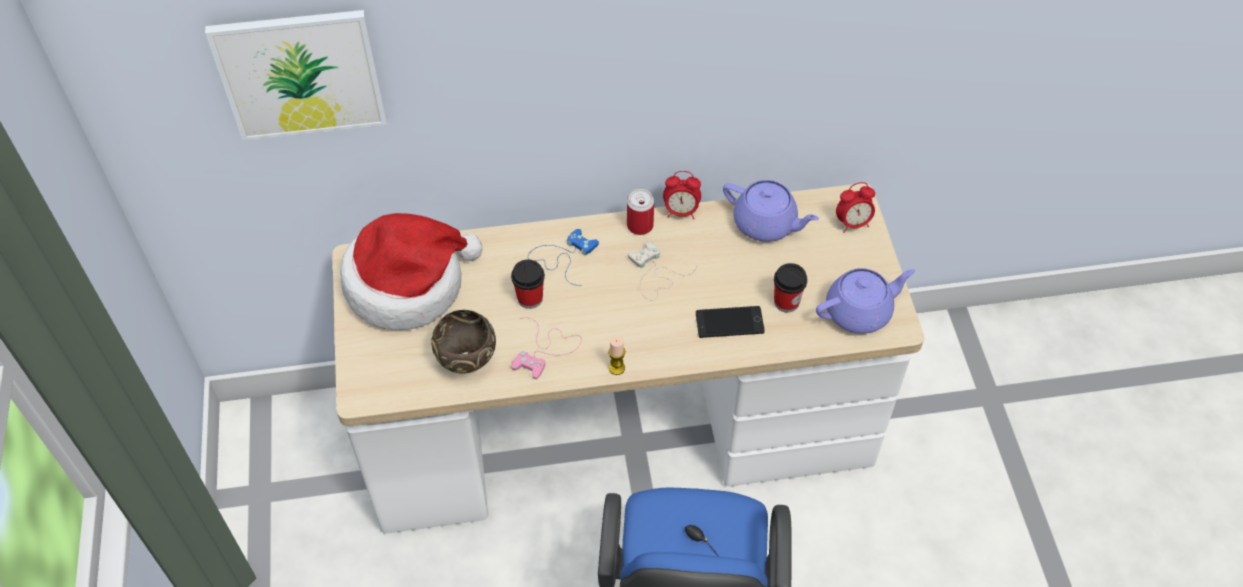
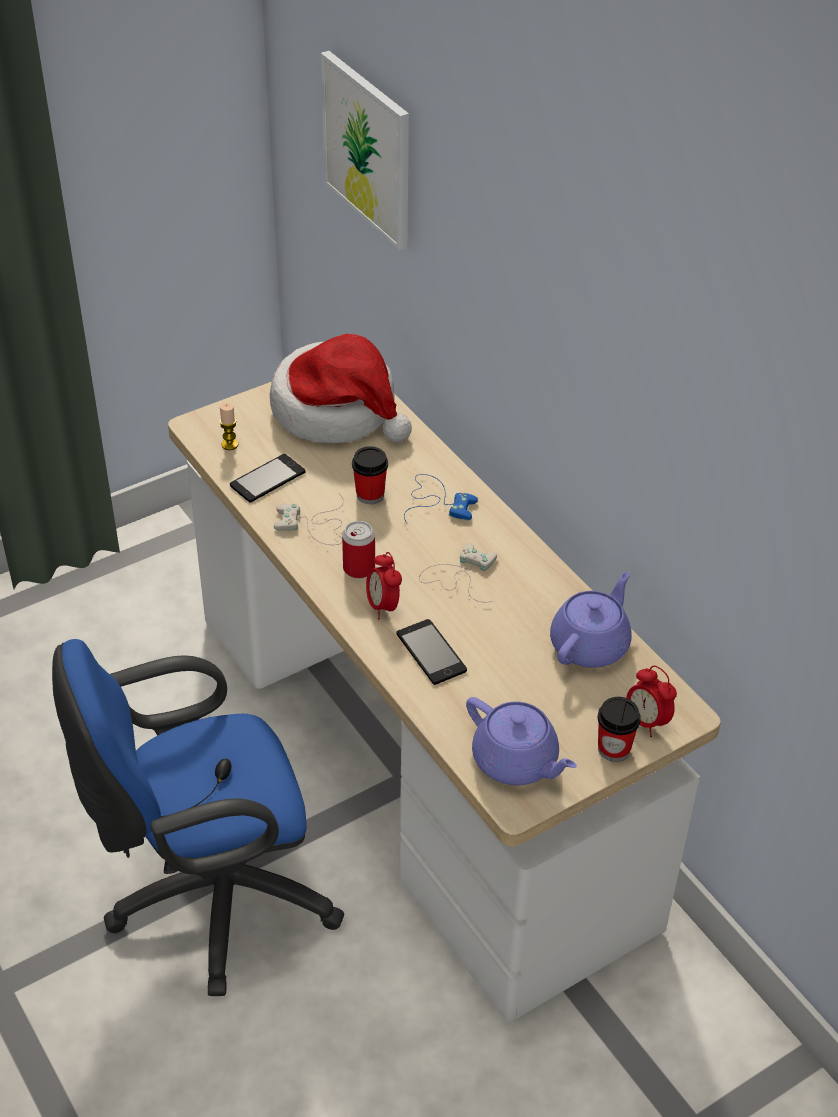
camera: 65 degrees right, 10 degrees down
(467, 364) = (267, 479): brown bowl -> phone
(545, 349) = (314, 525): pink game controller -> white game controller
(616, 368) = (321, 582): candle -> candle (230, 444)
(640, 225) = (517, 544): can -> can (359, 568)
(681, 212) = (558, 570): alarm clock -> alarm clock (383, 606)
(766, 224) = (590, 644): purple teapot -> purple teapot turned 150 degrees counterclockwise
(786, 302) = (489, 692): cup -> cup (614, 749)

